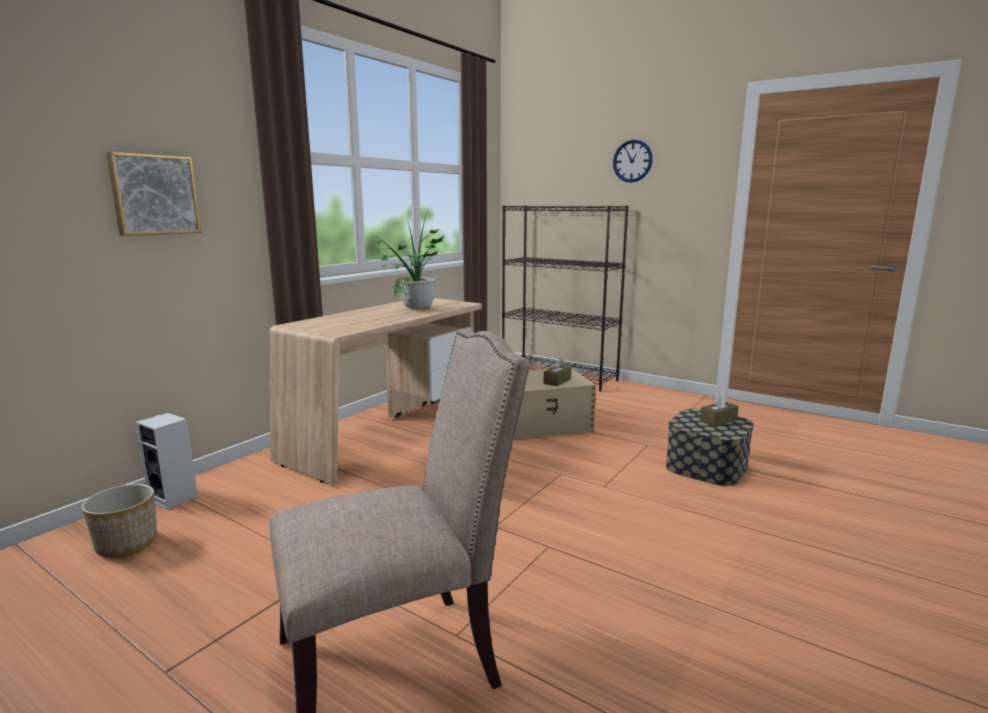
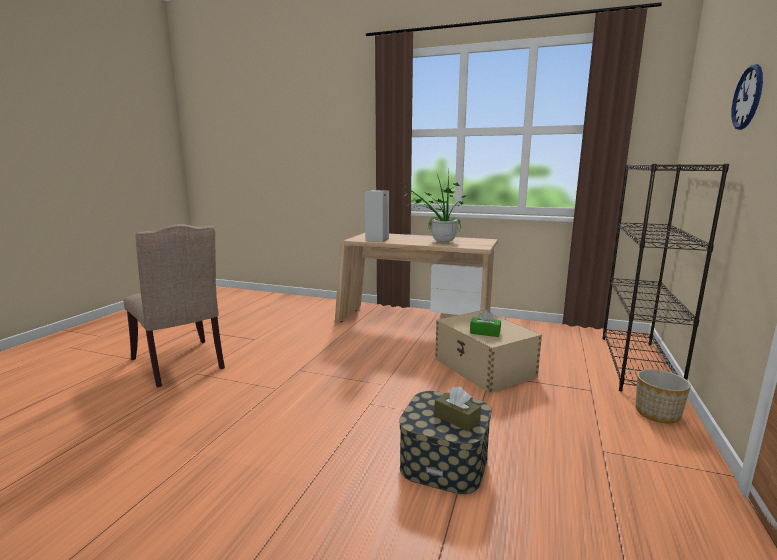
camera: 75 degrees right, 0 degrees up
(127, 543) = (274, 304): planter -> planter (657, 413)
(154, 195) = (331, 159): picture -> none
(175, 498) = (313, 301): speaker -> speaker (377, 240)
(557, 381) = (485, 332): brown tissue box -> green tissue box

